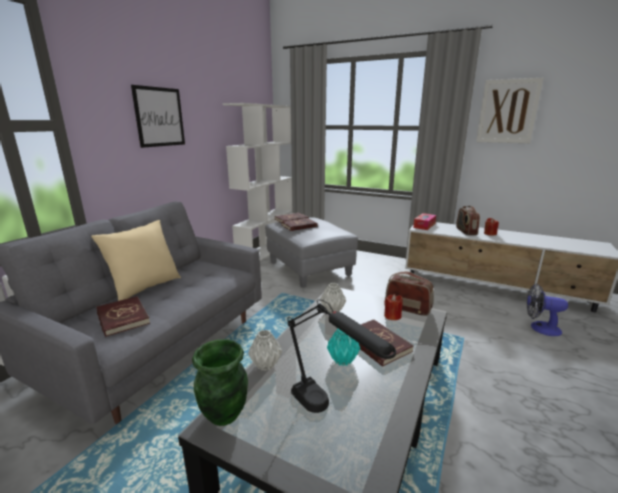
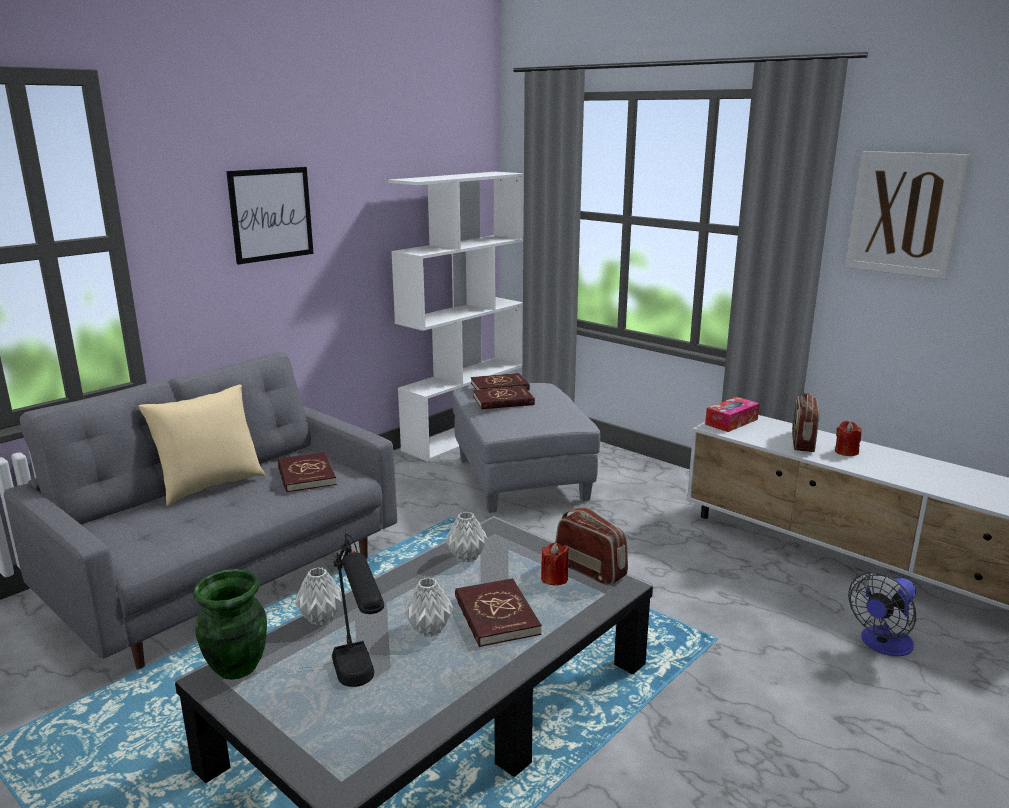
camera: 15 degrees right, 0 degrees up
(122, 318) = (163, 526): red book -> red book (306, 475)
(343, 360) = (430, 629): turquoise vase -> grey vase
(540, 328) = (882, 645): fan -> fan turned 75 degrees counterclockwise

